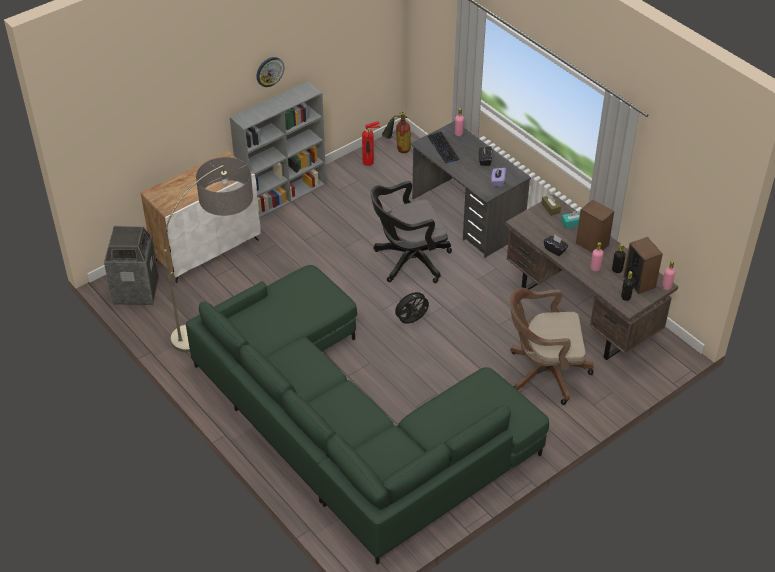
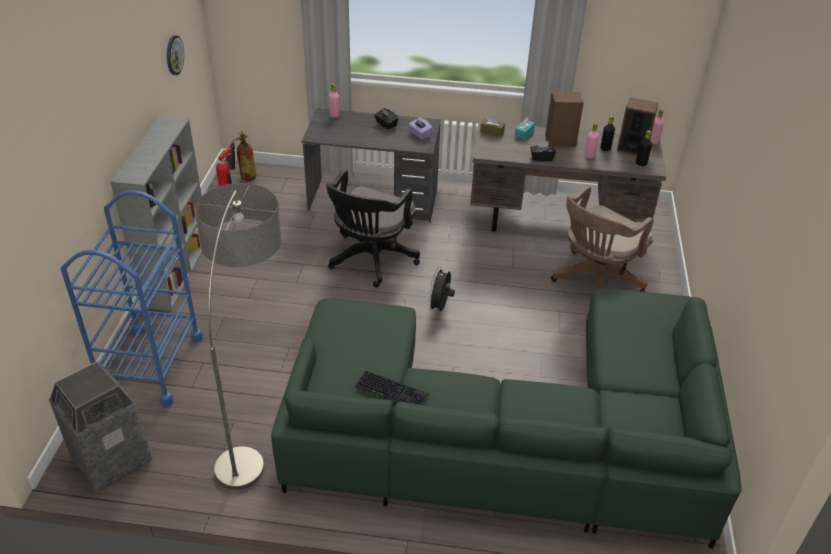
camera: 45 degrees left, 5 degrees down
(207, 250) = (151, 365): white cabinet -> blue cart
(269, 71) = (128, 108): wall clock -> wall clock (174, 55)
(443, 148) = (337, 131): keyboard -> keyboard (391, 391)

